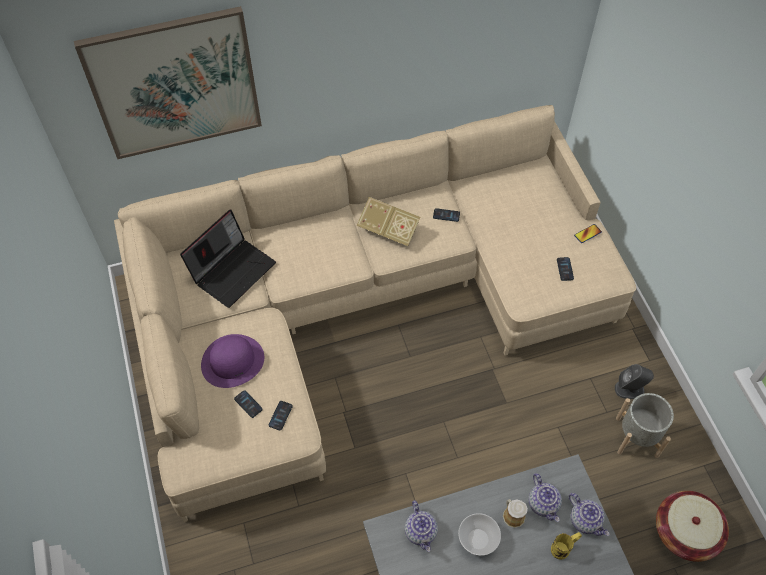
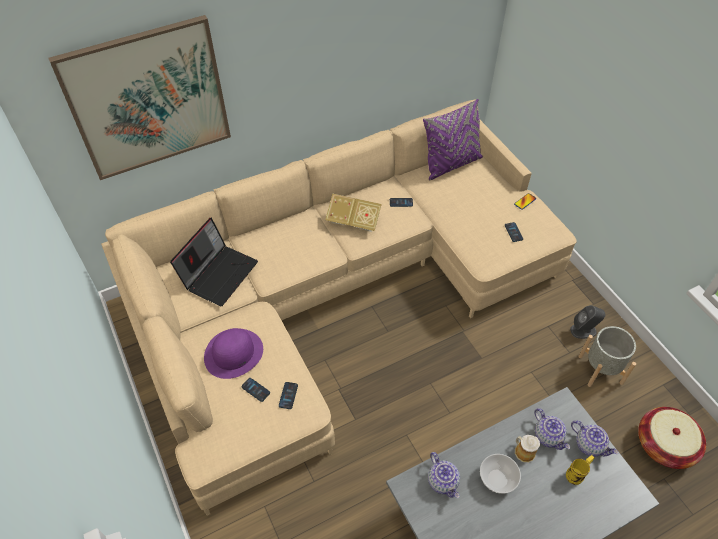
camera: 10 degrees left, 5 degrees down
(514, 176) = (451, 164): none -> purple pillow

